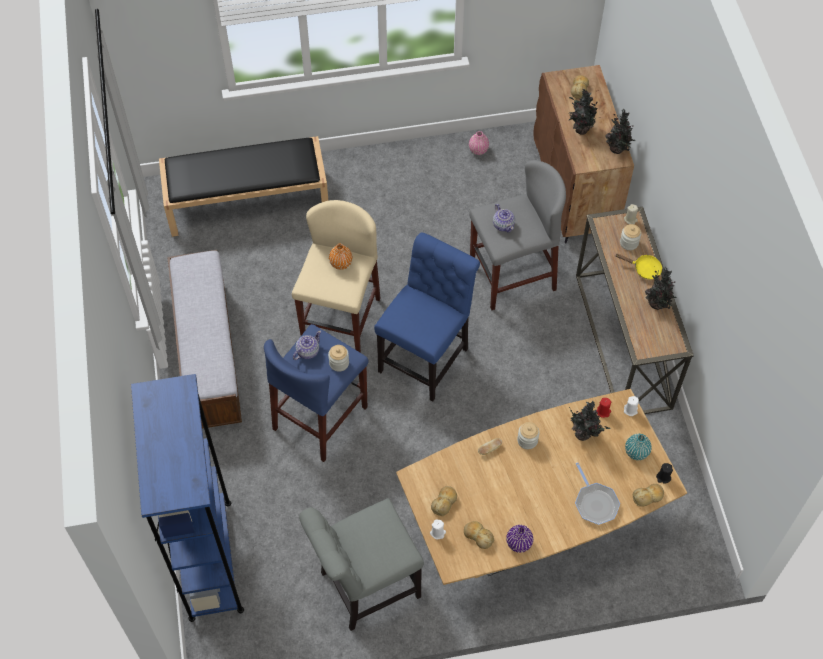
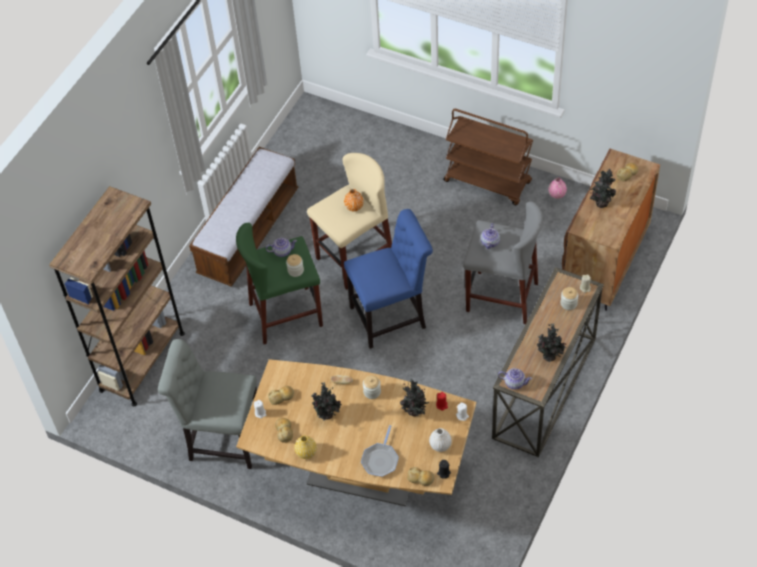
camera: 40 degrees right, 5 degrees down
(210, 559) = (142, 361): blue bookcase -> brown bookcase
(248, 201) = (361, 144): black bench -> none
(320, 418) = (286, 315): blue stool -> green stool
(405, 172) = (488, 182): none -> brown cart
(519, 543) = (306, 452): purple vase -> yellow vase
(617, 150) = (616, 232): potted plant -> potted plant (327, 415)
(636, 452) = (440, 445): turquoise vase -> white vase
(644, 269) = (562, 327): yellow frying pan -> none
(648, 348) = (514, 382): none -> teapot

